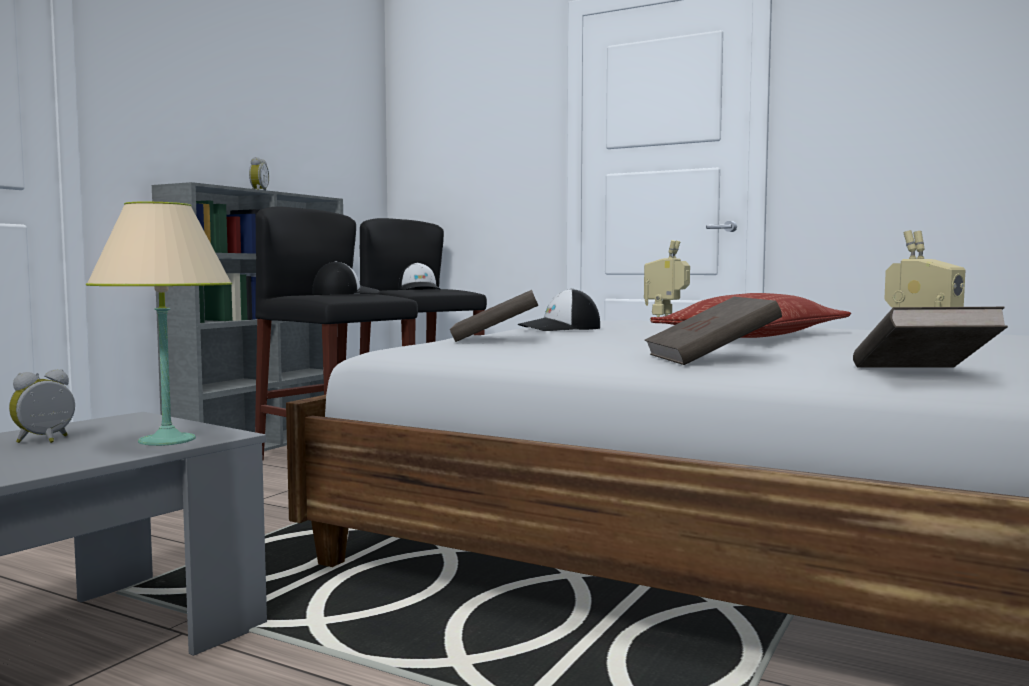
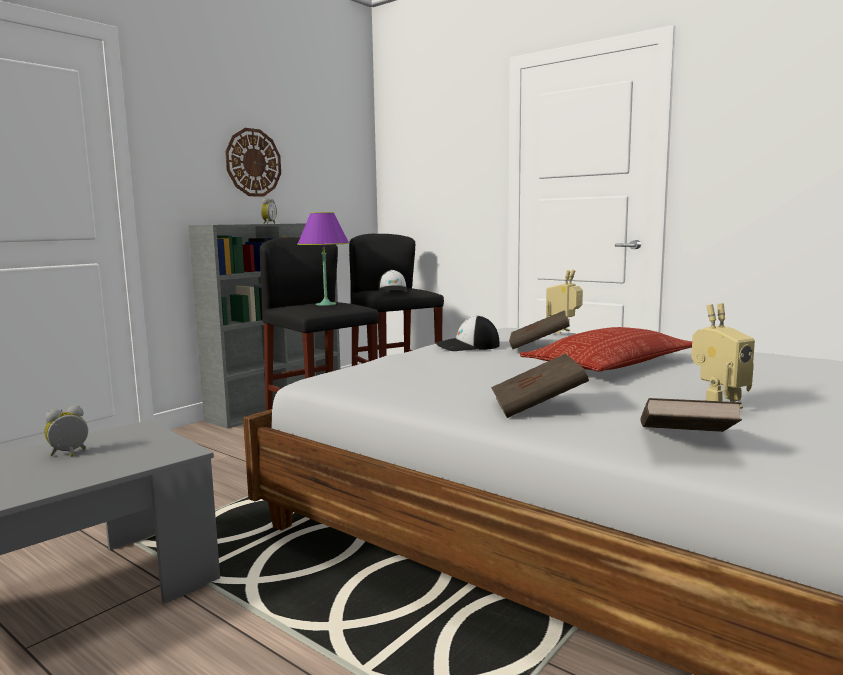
camera: 10 degrees right, 5 degrees up
(168, 440) = (145, 457): beige table lamp -> none
(237, 112) = (253, 162): none -> wall clock
(345, 293) = (325, 304): cap -> purple table lamp
(495, 339) = (402, 366): brown book -> brown book (538, 345)

